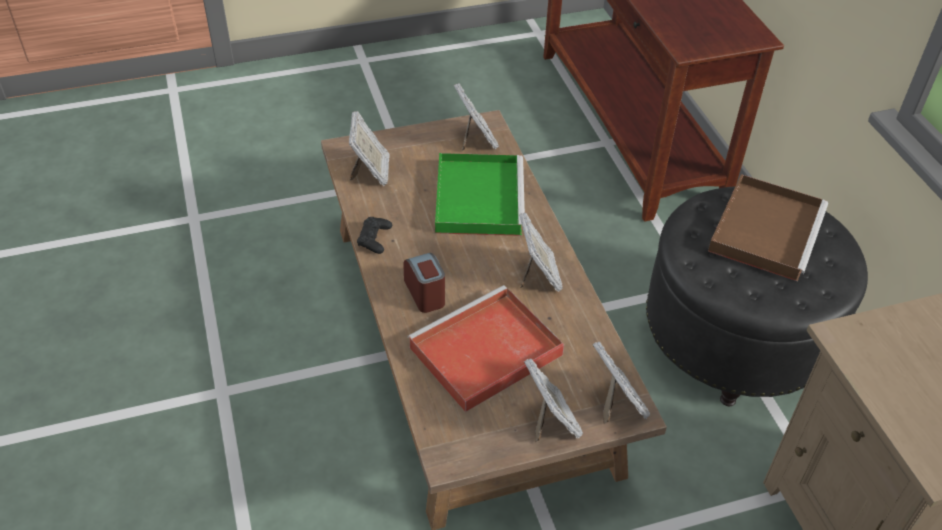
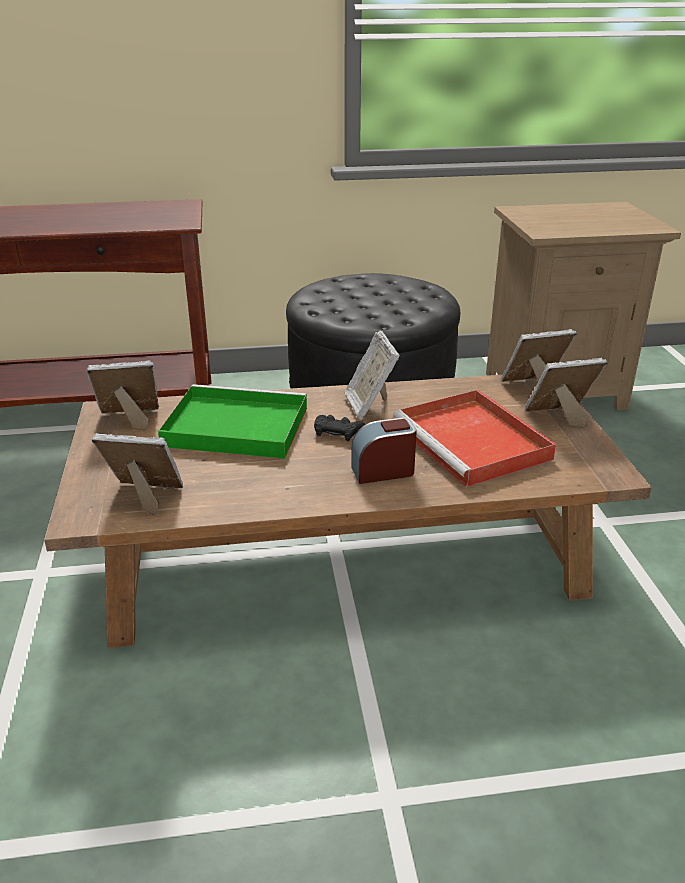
camera: 80 degrees left, 15 degrees down
(374, 239) = (280, 501): black game controller -> black game controller (338, 432)
(538, 276) = (369, 405): picture frame -> picture frame turned 105 degrees counterclockwise
(766, 229) = (352, 294): brown tray -> none

